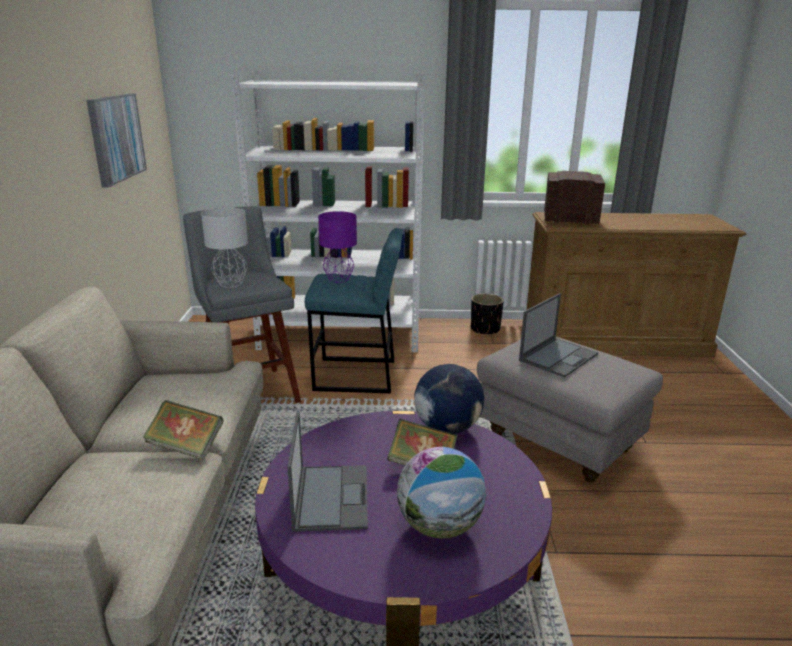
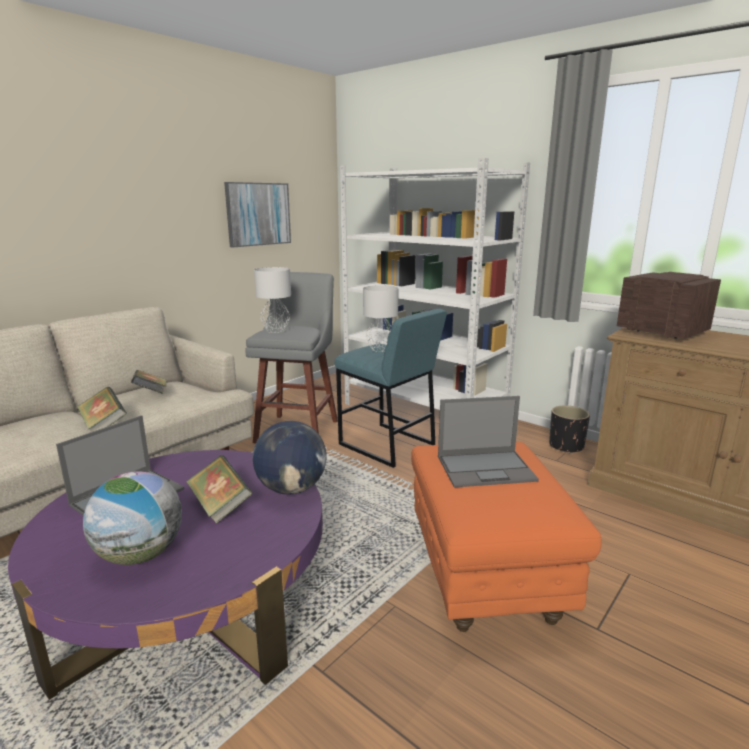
camera: 40 degrees right, 5 degrees down
(164, 398) = (151, 395): none -> book
(338, 280) = (379, 349): purple table lamp -> grey table lamp
(560, 442) = (487, 577): grey ottoman -> orange ottoman

